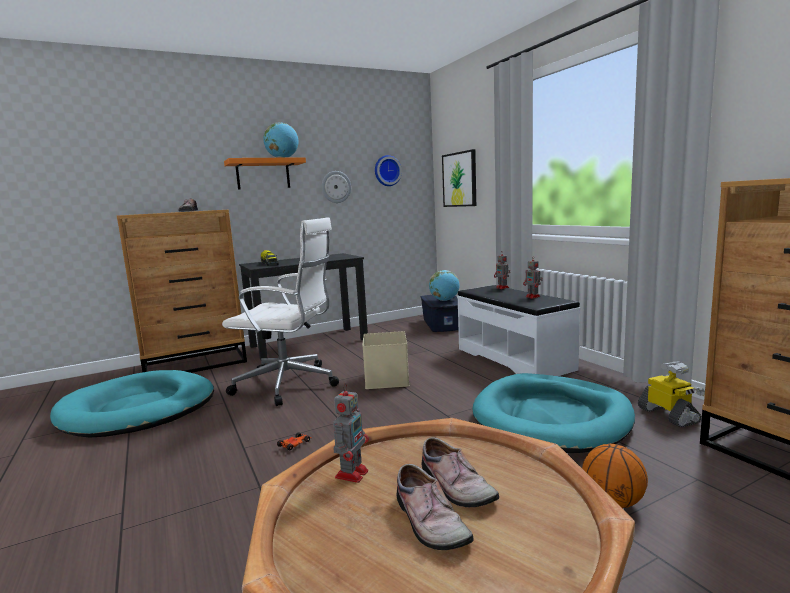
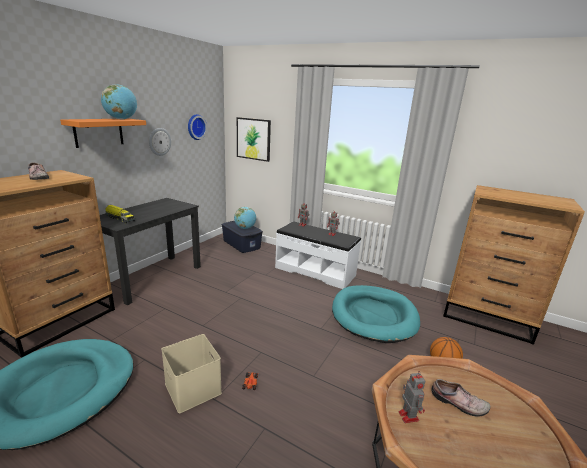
camera: 35 degrees left, 10 degrees up
(289, 384) = (183, 326): white office chair -> none
(385, 379) = (253, 305): beige storage box -> beige storage box (191, 388)
(427, 522) = (476, 432): shoe -> none
(669, 415) = (419, 300): toy robot -> none

